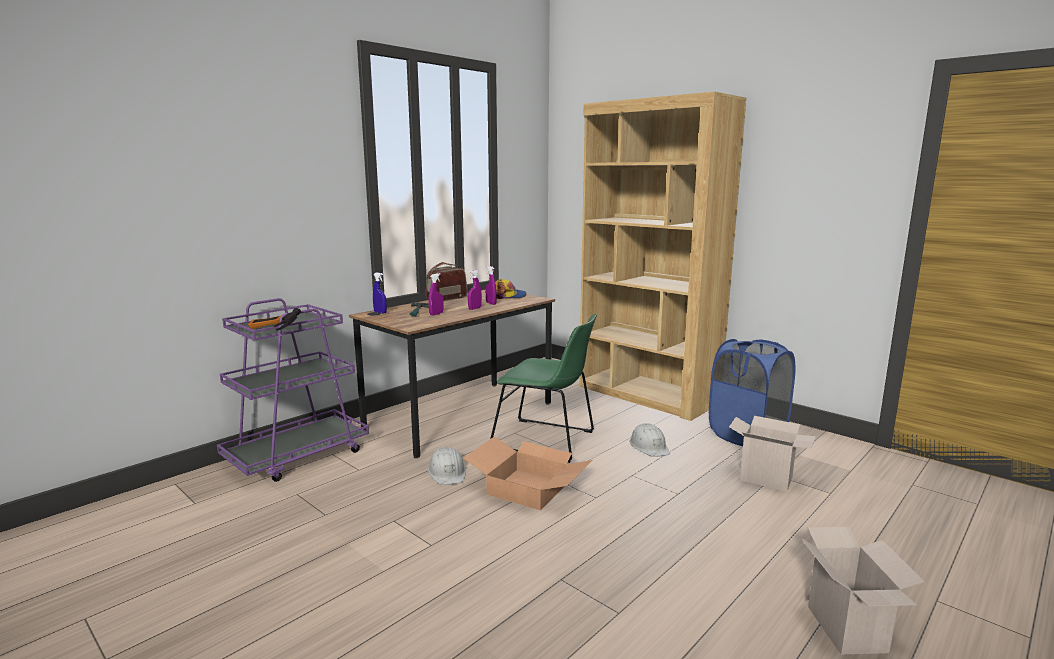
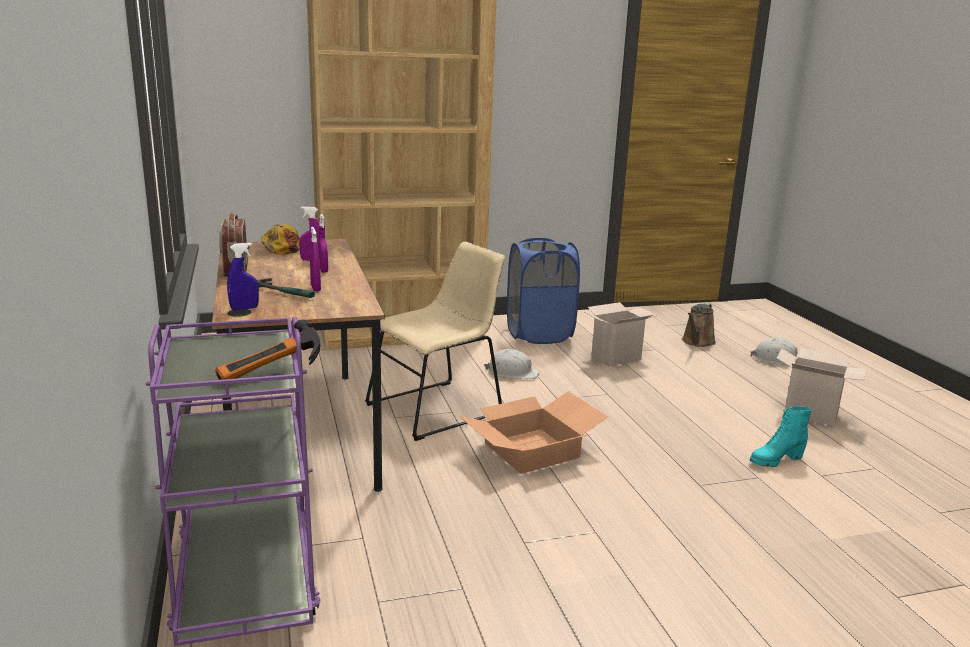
camera: 60 degrees left, 5 degrees up
(447, 472) = (445, 481): white hard hat -> white hard hat (777, 359)
(547, 441) = (439, 408): green chair -> beige chair
(673, 619) = (775, 460): none -> turquoise boot
(905, 511) = (697, 342): none -> brown watering can

